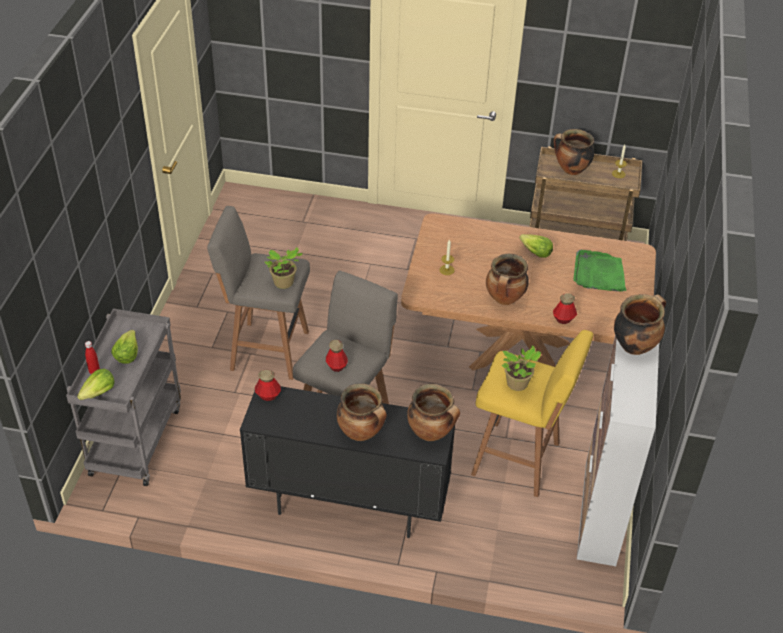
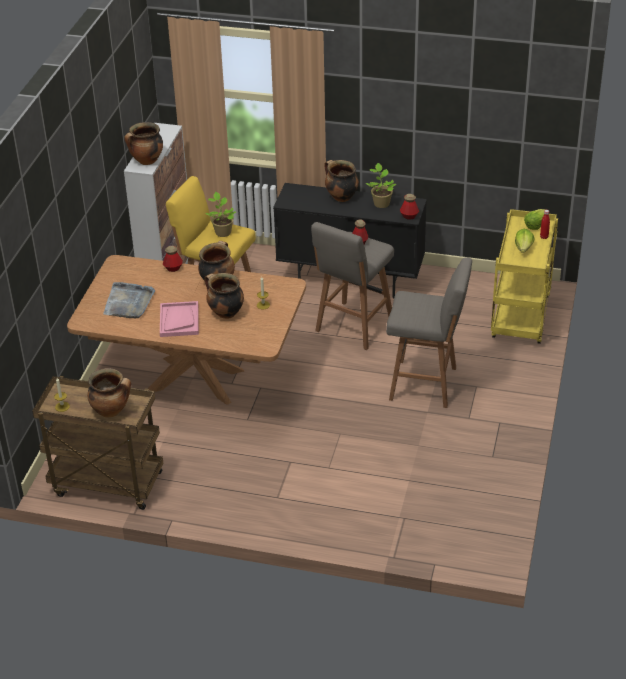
camera: 175 degrees left, 5 degrees down
(135, 439) = (521, 319): grey cart -> yellow cart
(284, 283) = (407, 299): potted plant -> potted plant (381, 203)
(431, 433) = (292, 197): cooking pot -> cooking pot (225, 313)
(535, 252) = (179, 320): lettuce -> pink tray
(599, 274) = (128, 302): green tray -> grey tray

